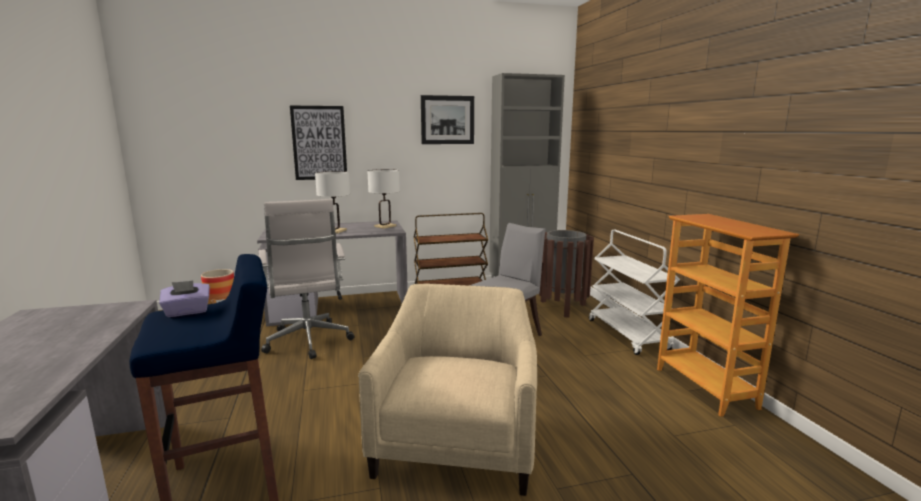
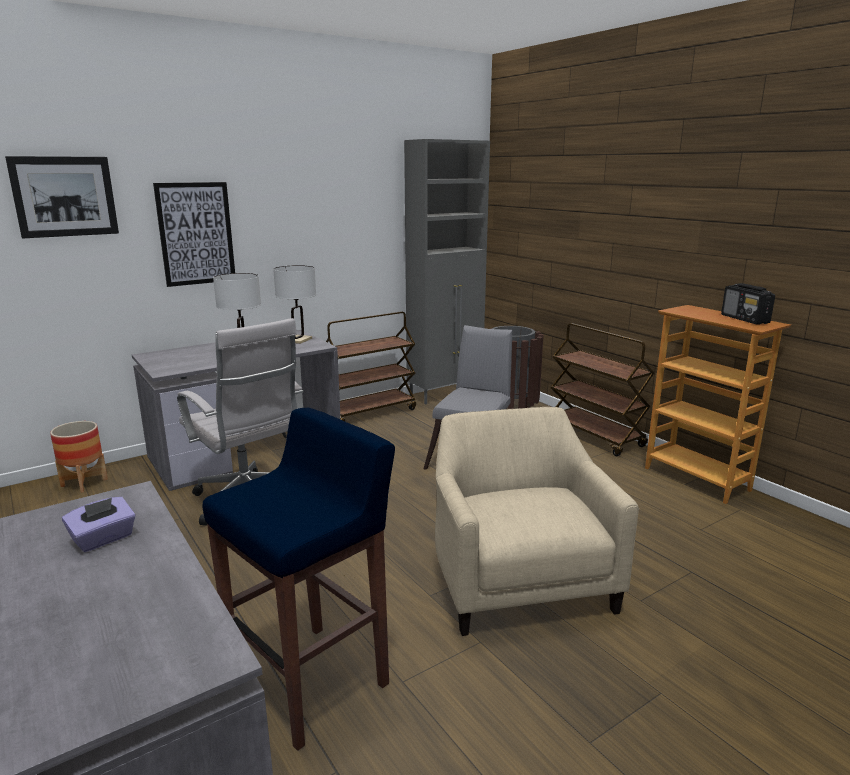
camera: 20 degrees left, 5 degrees up
(187, 312) = (258, 490): purple tissue box -> purple tissue box (103, 539)
(447, 120) = (354, 196): picture -> picture (64, 196)
(628, 335) = (595, 436): white cart -> brown cart
(750, 227) = (745, 319): none -> radio

